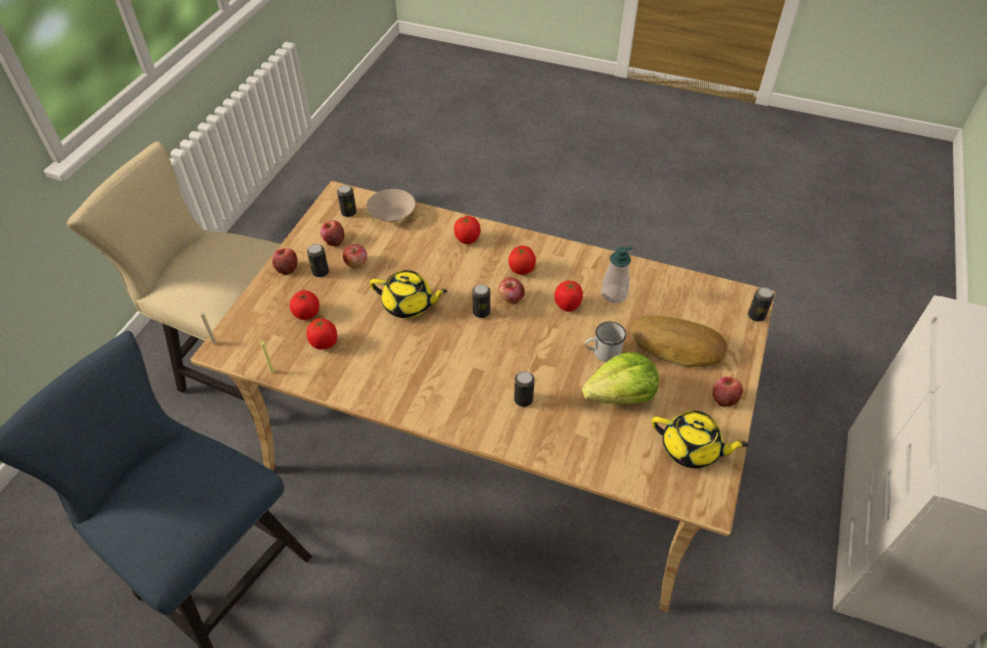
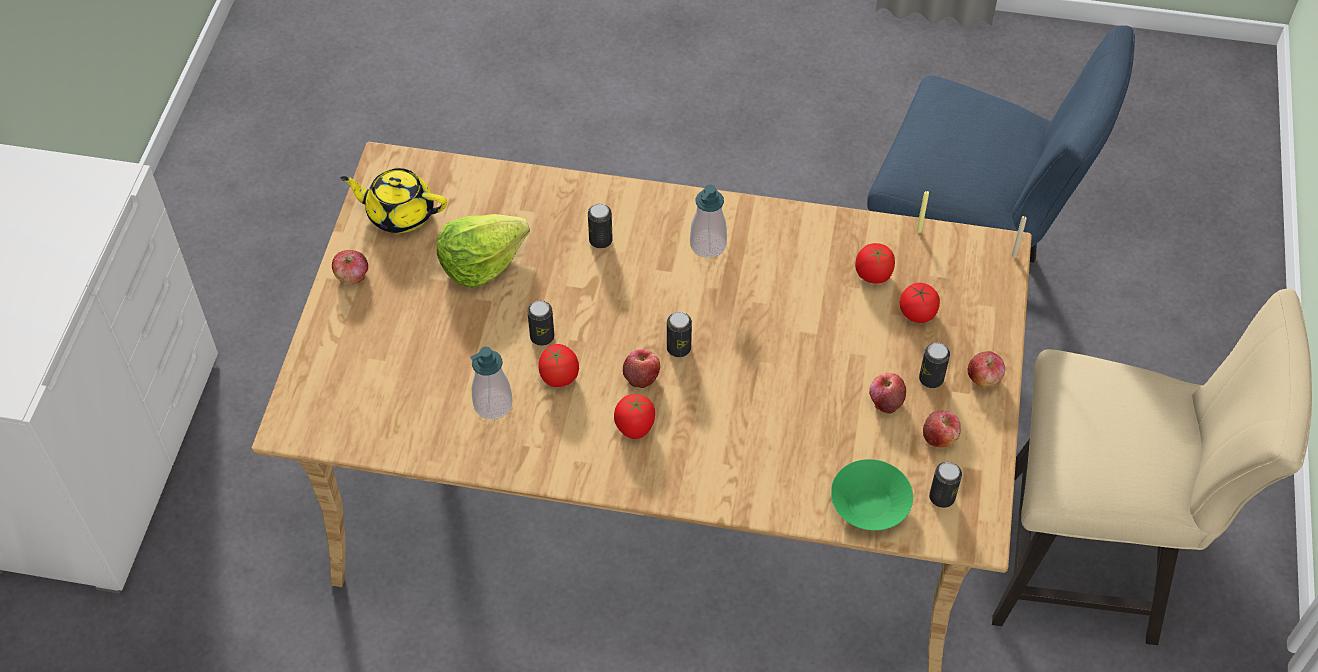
camera: 170 degrees right, 5 degrees up
(392, 214) = (869, 504): beige bowl -> green bowl
(409, 305) = (782, 344): yellow teapot -> none
(439, 384) = (708, 245): none -> soap dispenser
(467, 239) = (730, 472): tomato -> none
(602, 352) = (506, 314): white mug -> none
(677, 346) = (406, 336): bread -> none
(756, 316) = (288, 399): can -> can (542, 337)

